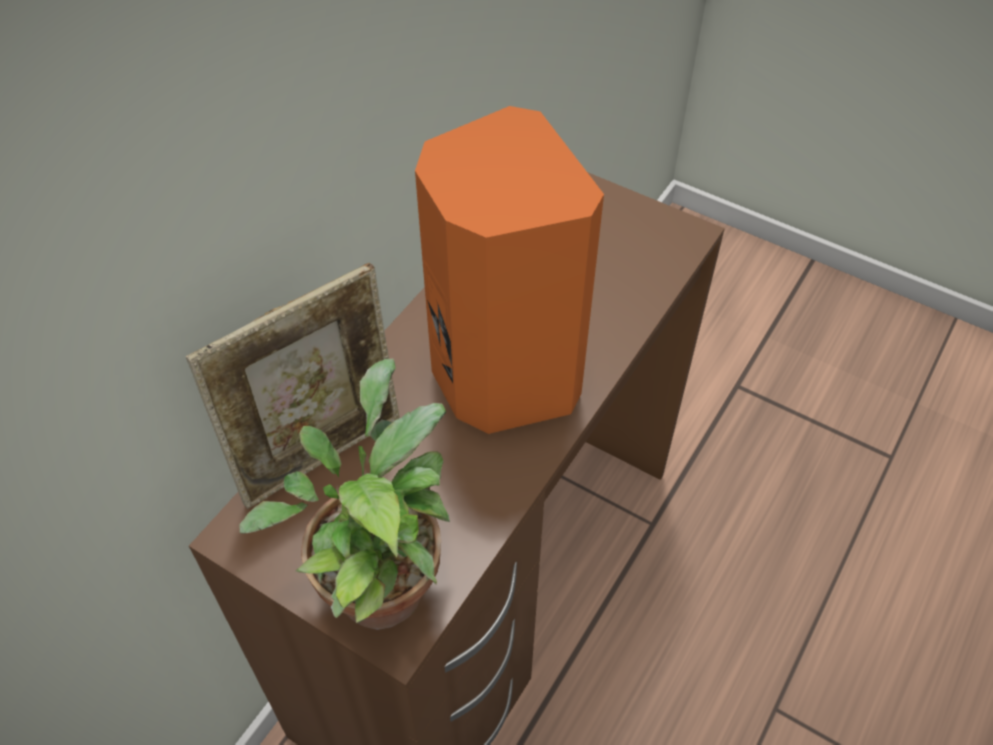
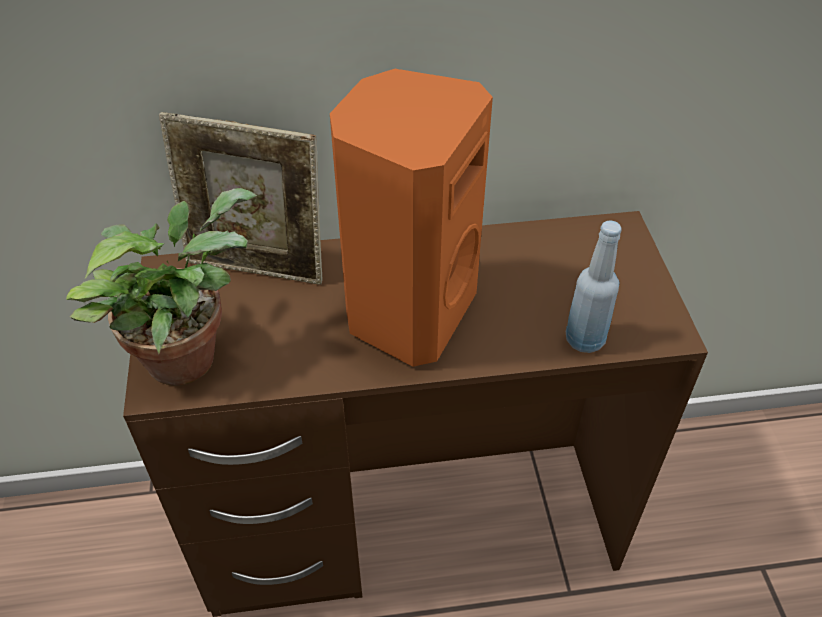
camera: 50 degrees right, 5 degrees down
(646, 286) = (584, 340): none -> blue bottle

